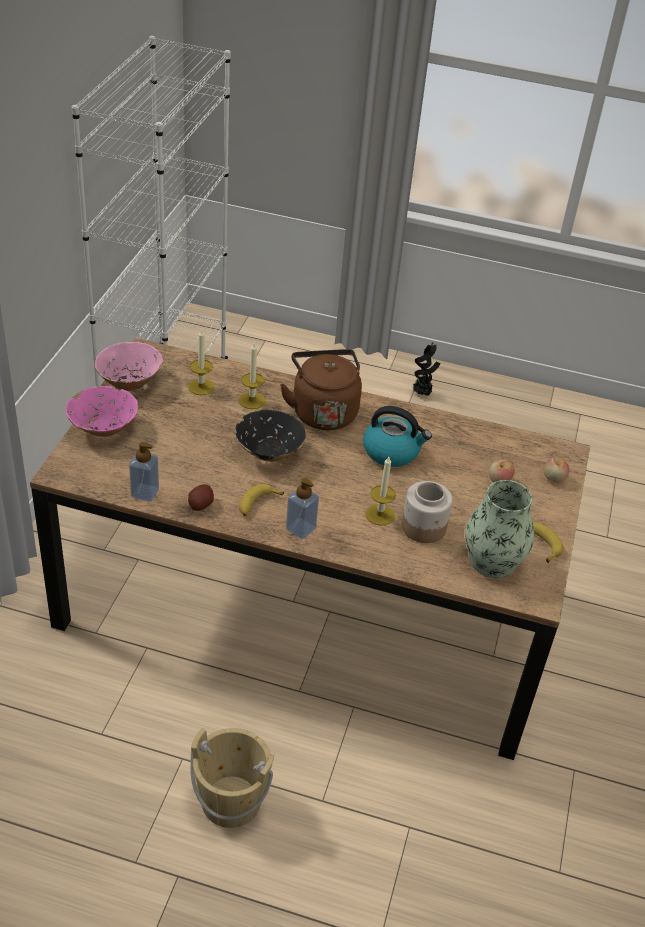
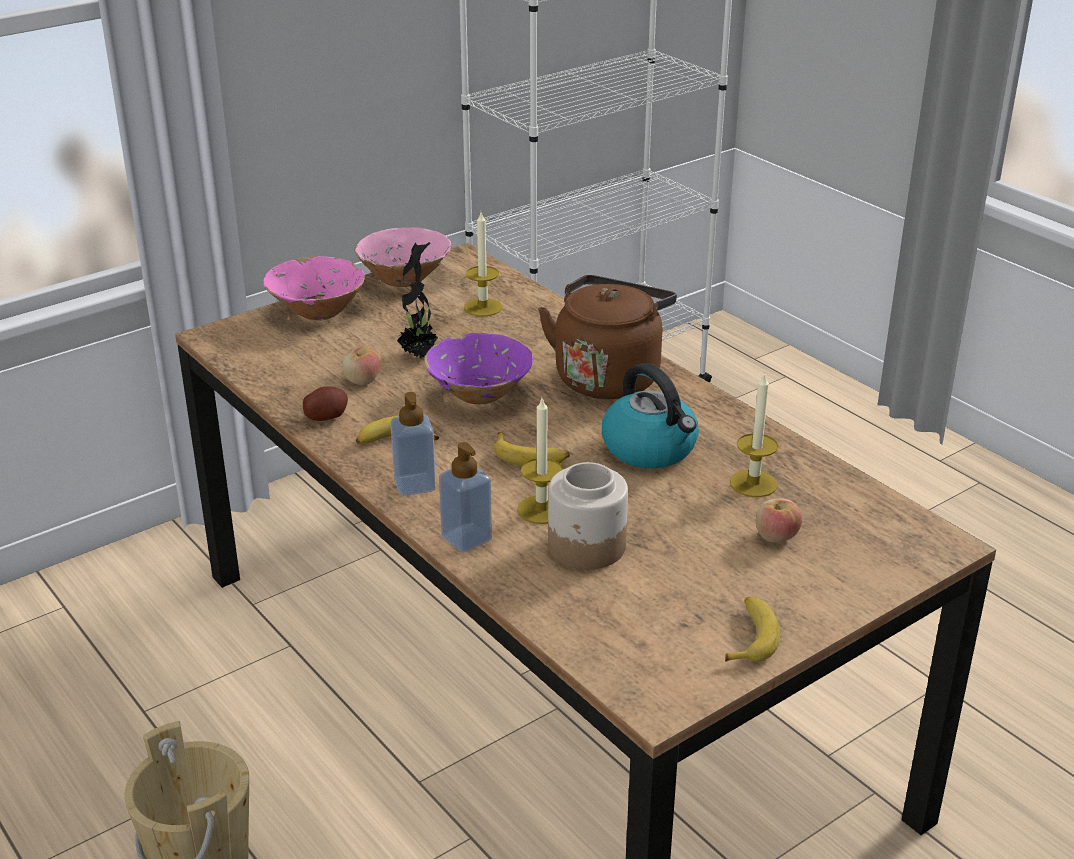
camera: 40 degrees right, 10 degrees down
(145, 493) = (279, 384): soap dispenser -> soap dispenser (466, 538)
(252, 400) = (528, 338): candle -> candle (753, 483)
(268, 452) = (479, 395): black bowl -> purple bowl
(339, 483) = (530, 457): none -> banana
(422, 394) = (963, 504): potted plant -> potted plant (420, 356)
(492, 561) = (641, 626): vase -> none
(554, 478) = (875, 566): apple -> apple (362, 381)

